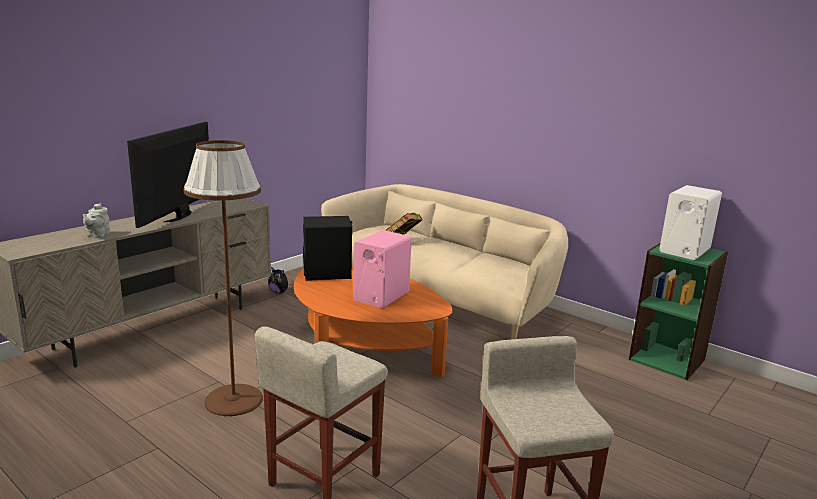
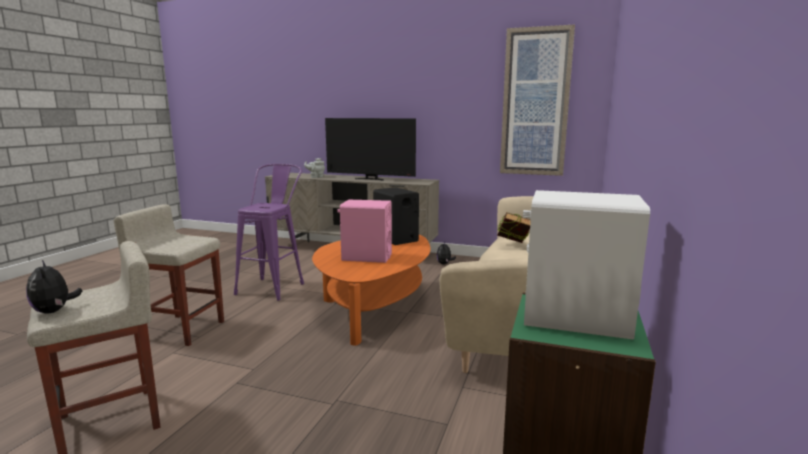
camera: 70 degrees right, 5 degrees down
(180, 216) = (370, 179): television -> television turned 150 degrees counterclockwise
(233, 399) = (274, 287): brown floor lamp -> purple stool
(317, 95) = (535, 103): none -> picture
(567, 422) = (54, 311): none -> plush toy

